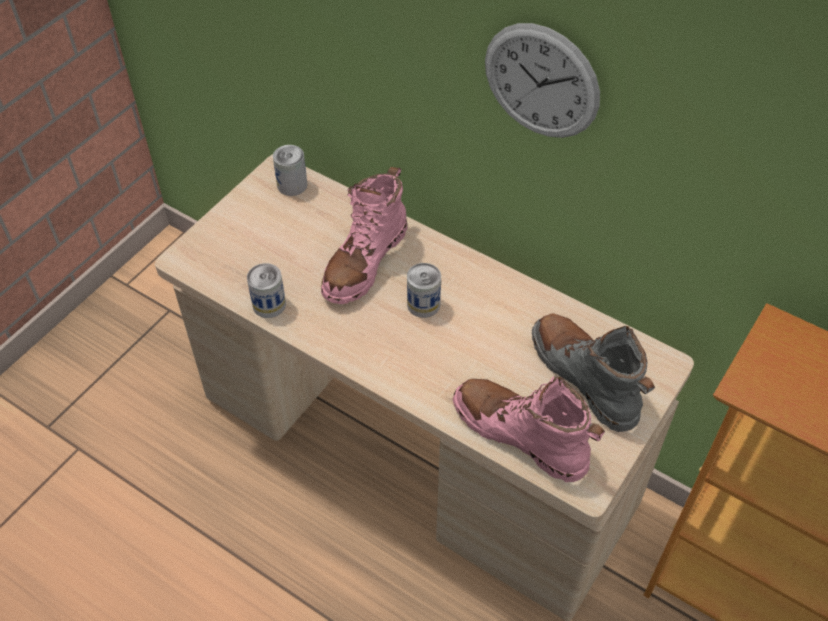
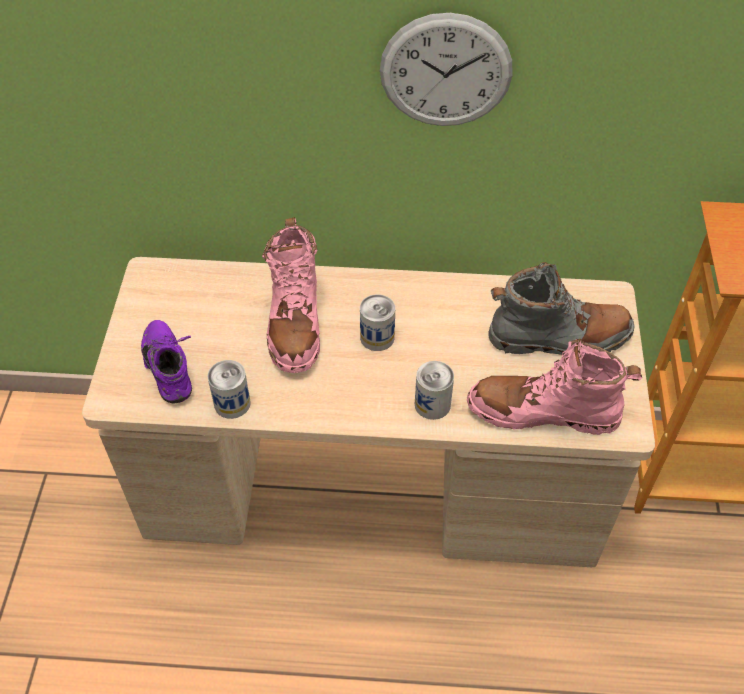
camera: 30 degrees left, 0 degrees up
(243, 255) = (172, 368): none -> purple shoe
(292, 185) = (172, 281): can -> can (432, 404)
(585, 378) = (559, 338): grey boot -> grey boot turned 150 degrees clockwise

